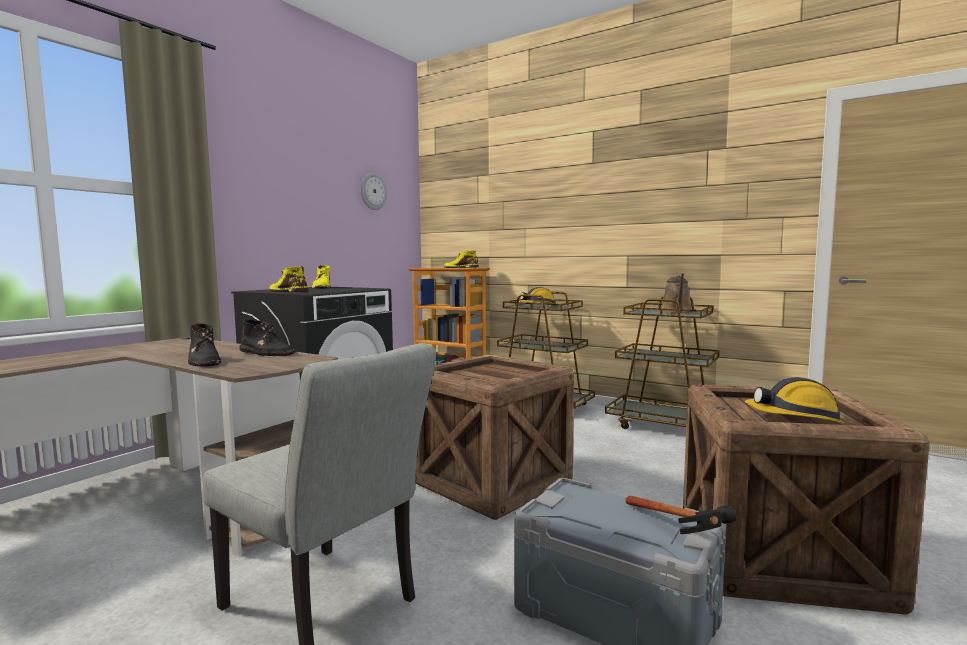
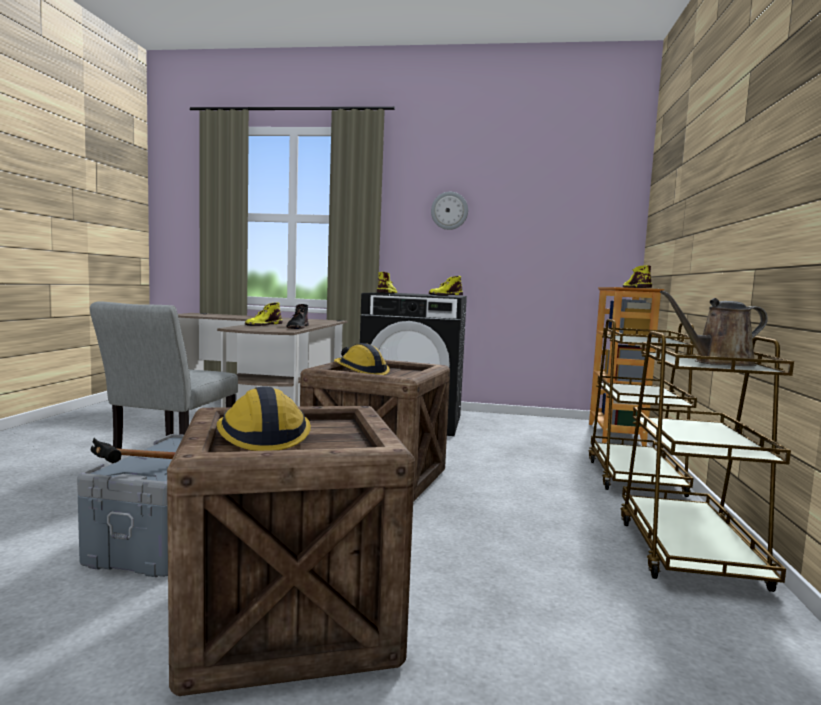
camera: 65 degrees right, 0 degrees up
(204, 361) = (263, 324): black boot -> yellow boot
(373, 191) = (566, 203): wall clock -> wall clock (449, 210)
(537, 307) = (635, 339): hard hat -> hard hat (361, 372)

